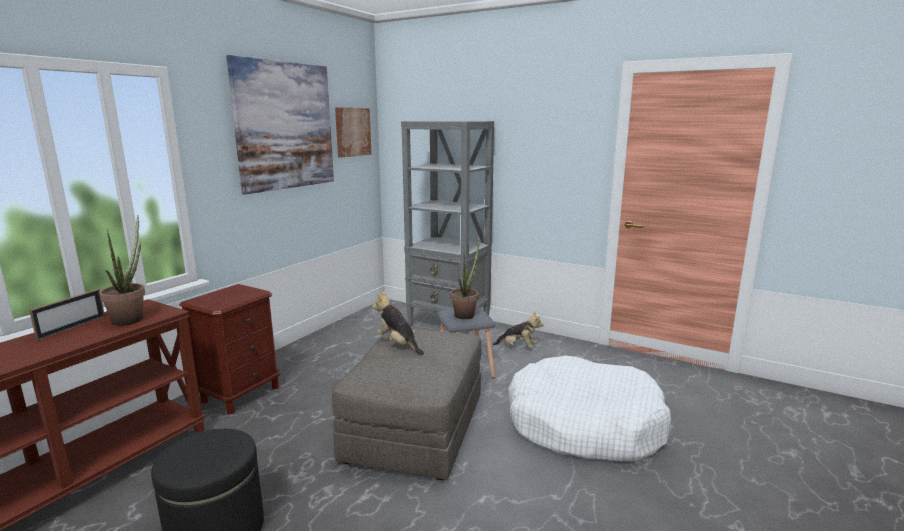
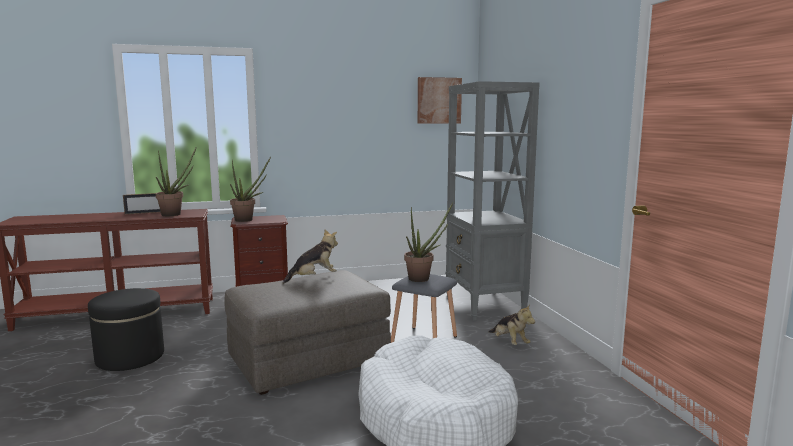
camera: 45 degrees right, 5 degrees down
(216, 300) = (248, 220): none -> potted plant
(285, 126) = (357, 93): picture -> none
(398, 344) = (314, 278): plush toy -> plush toy turned 60 degrees clockwise

